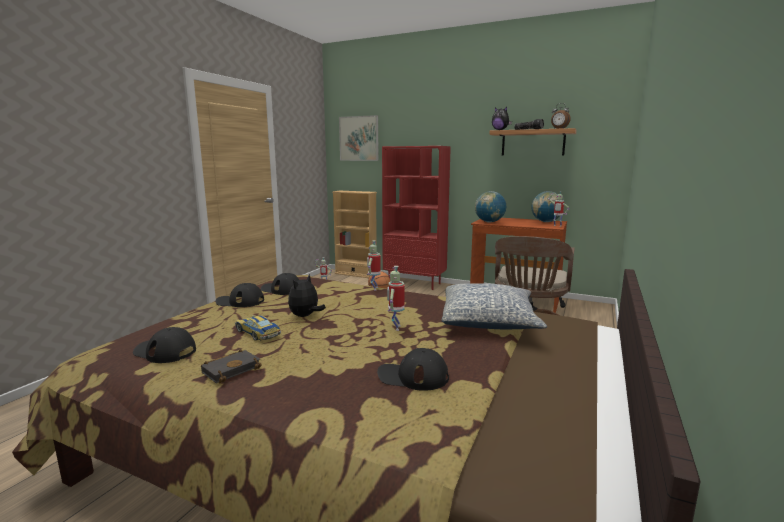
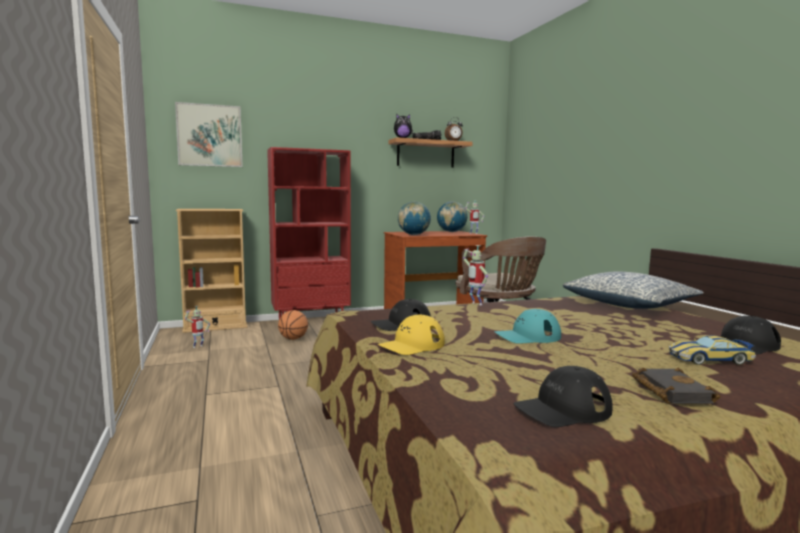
camera: 45 degrees left, 5 degrees down
(240, 301) = (412, 345): black cap -> yellow cap
(257, 333) = (556, 360): toy car -> toy car (710, 359)
(305, 316) = (527, 336): plush toy -> turquoise cap
(395, 327) = (611, 323): toy robot -> none

